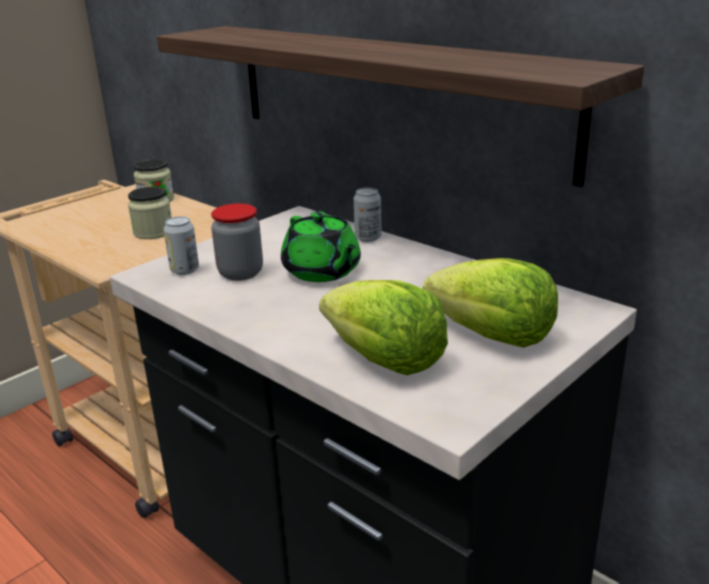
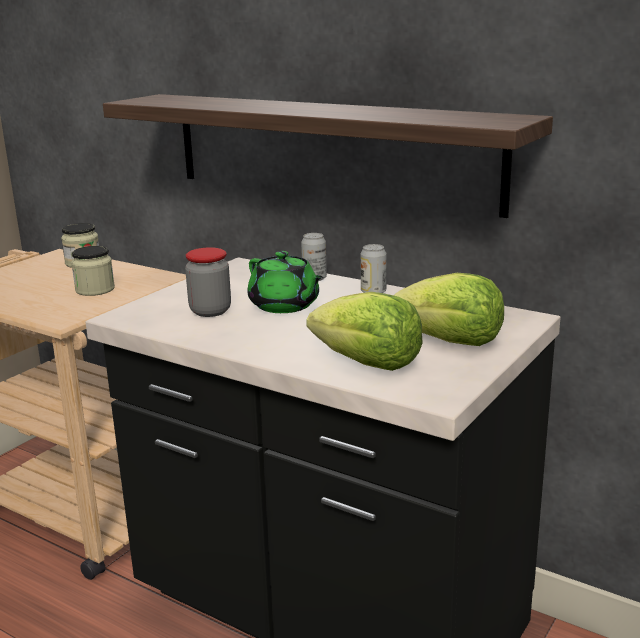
camera: 10 degrees left, 5 degrees down
(185, 270) = (156, 312): can -> can (373, 292)

